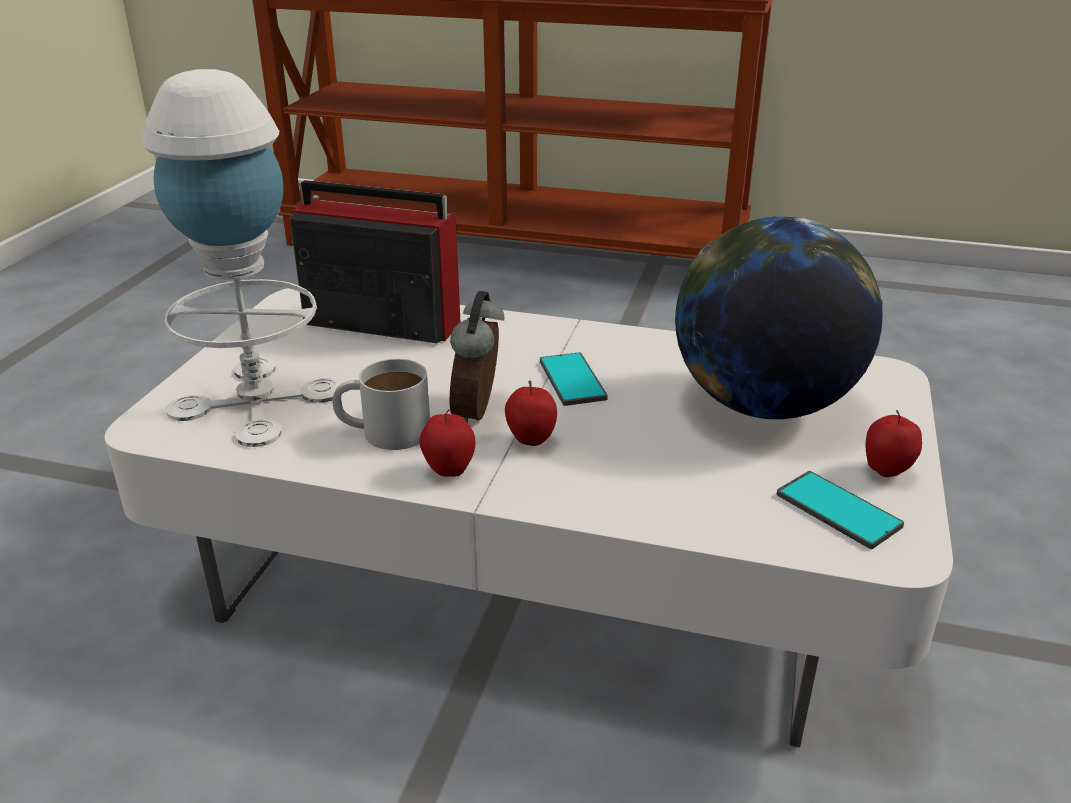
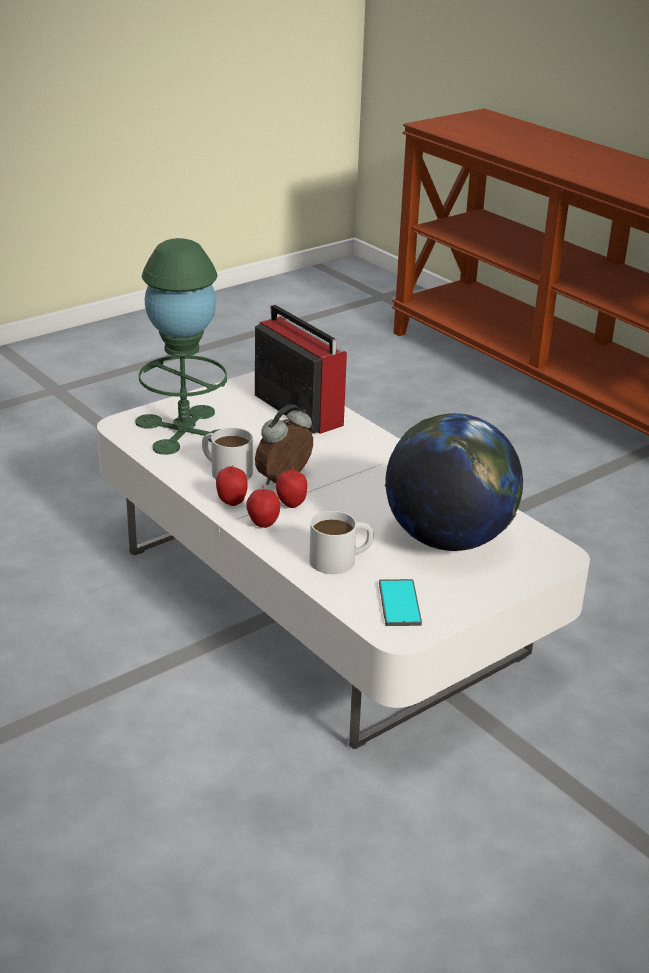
camera: 35 degrees right, 0 degrees up
(256, 400) = (184, 429): white table lamp -> green table lamp
(572, 380) = (359, 483): phone -> none
(691, 485) = (341, 559): none -> white mug
(886, 472) = (459, 600): apple -> apple (263, 525)

